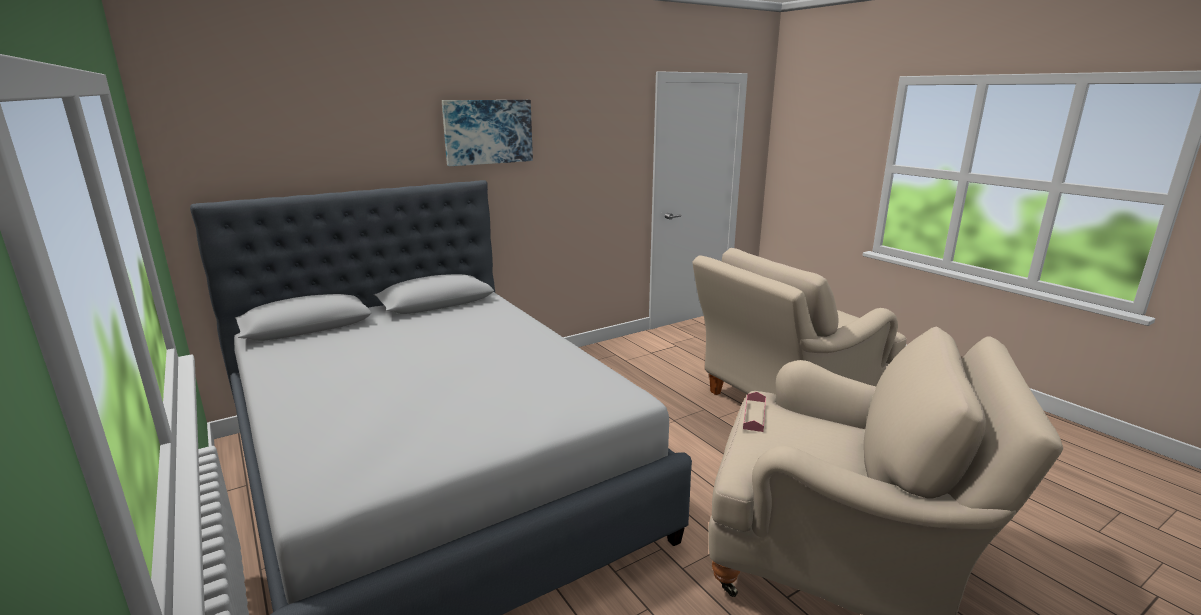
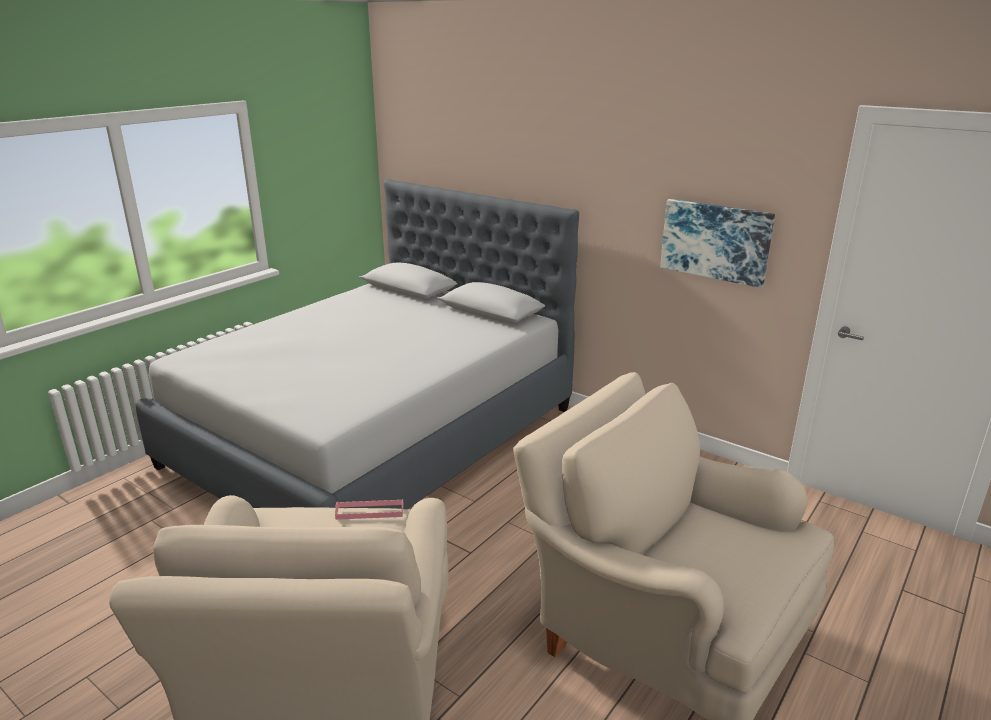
camera: 70 degrees right, 5 degrees up
(488, 132) = (596, 160): picture -> picture (715, 241)

